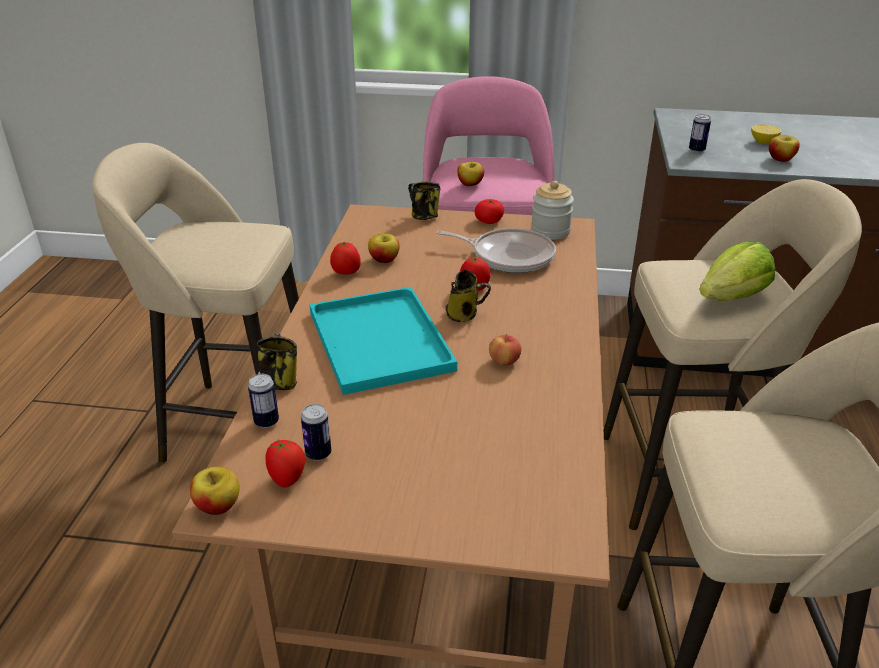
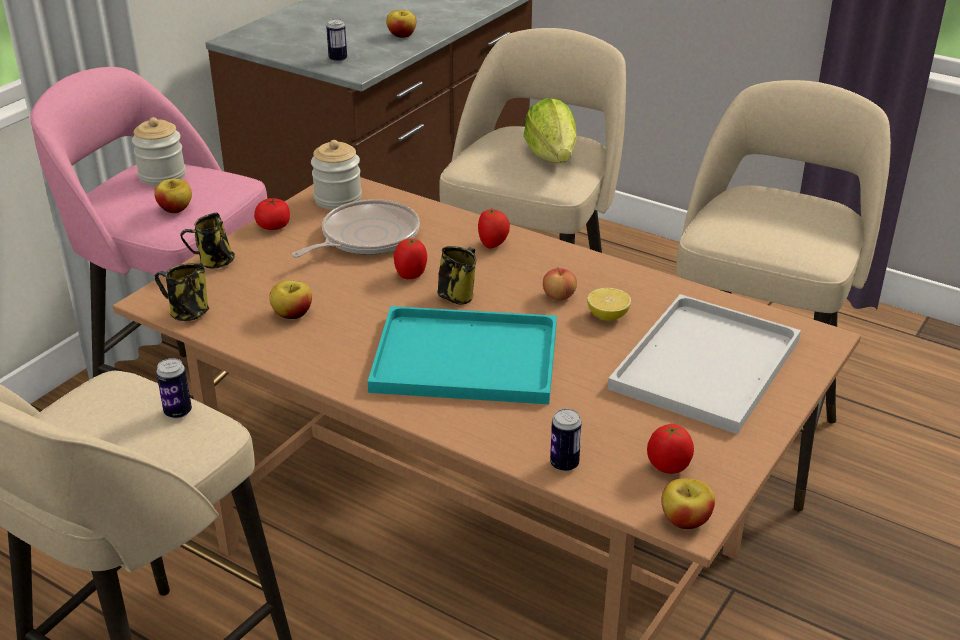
camera: 65 degrees left, 0 degrees up
(279, 382) = (495, 442): mug -> mug (187, 313)
(318, 454) = (638, 440): can -> can (178, 412)
(346, 273) = (298, 347): tomato -> tomato (493, 245)
(464, 469) = (705, 362): none -> white tray
(505, 168) = (162, 176): none -> jar
(763, 142) = (357, 28): lemon -> lemon (608, 316)

